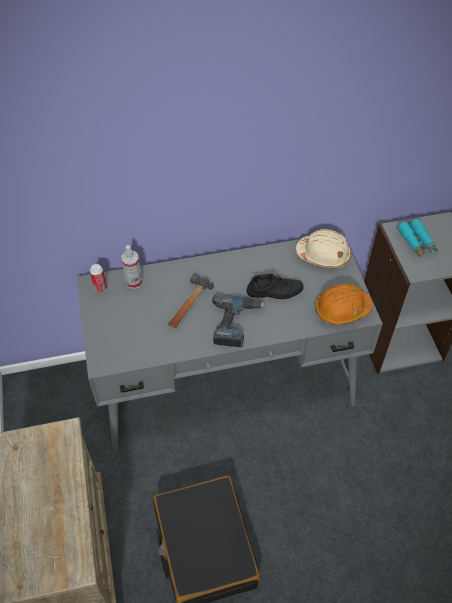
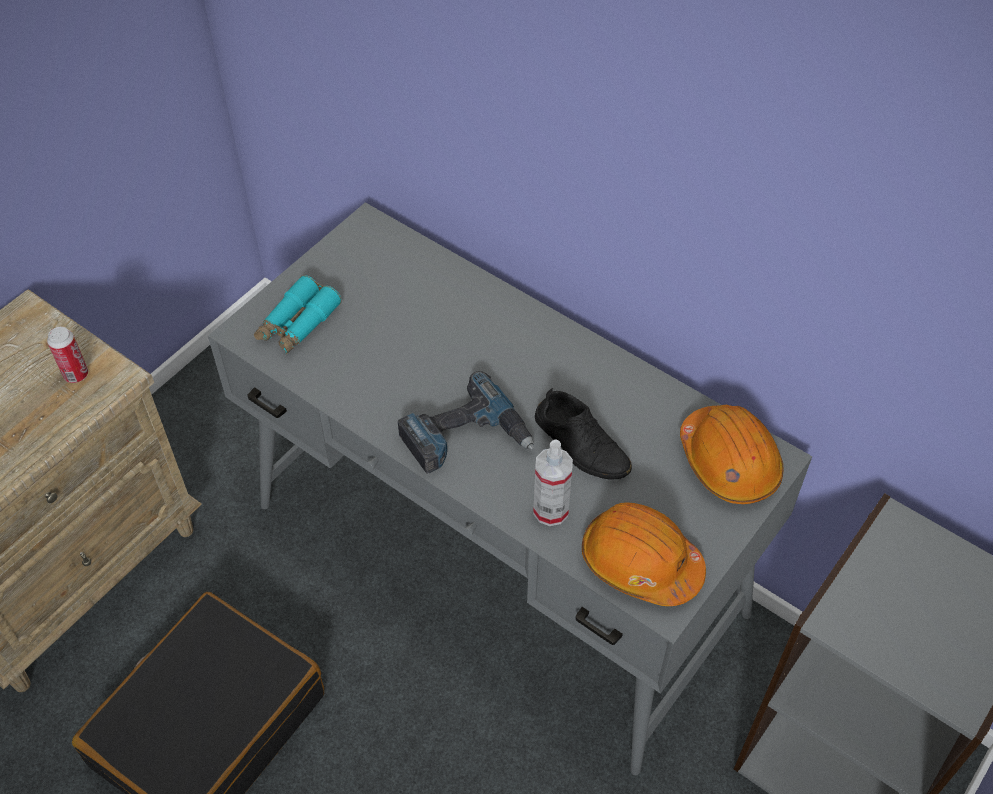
camera: 50 degrees right, 0 degrees up
(100, 288) = (370, 240): can -> can (76, 374)
(134, 282) = (419, 268): spray bottle -> spray bottle (550, 510)
(188, 304) = (442, 356): hammer -> none
(323, 255) = (729, 462): beige hard hat -> orange hard hat
(417, 242) = (909, 580): turquoise binoculars -> turquoise binoculars (298, 324)

